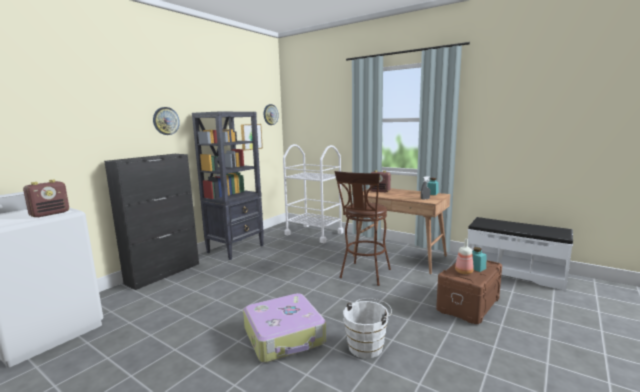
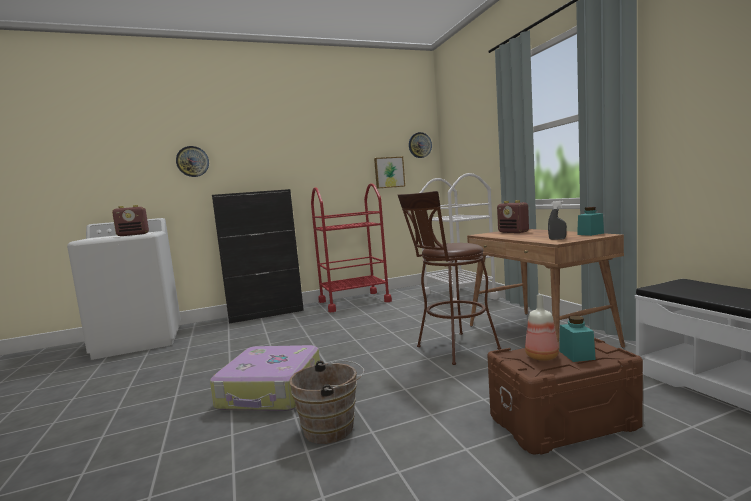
camera: 35 degrees right, 5 degrees down
(166, 121) = (278, 156): wall clock -> wall clock (192, 161)
(236, 249) = (354, 301): black bookcase -> red cart
(367, 346) = (333, 428): white bucket -> brown bucket

